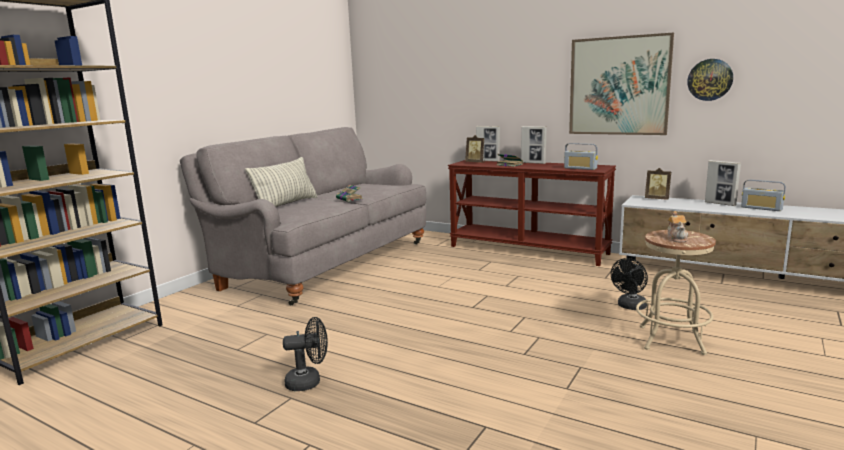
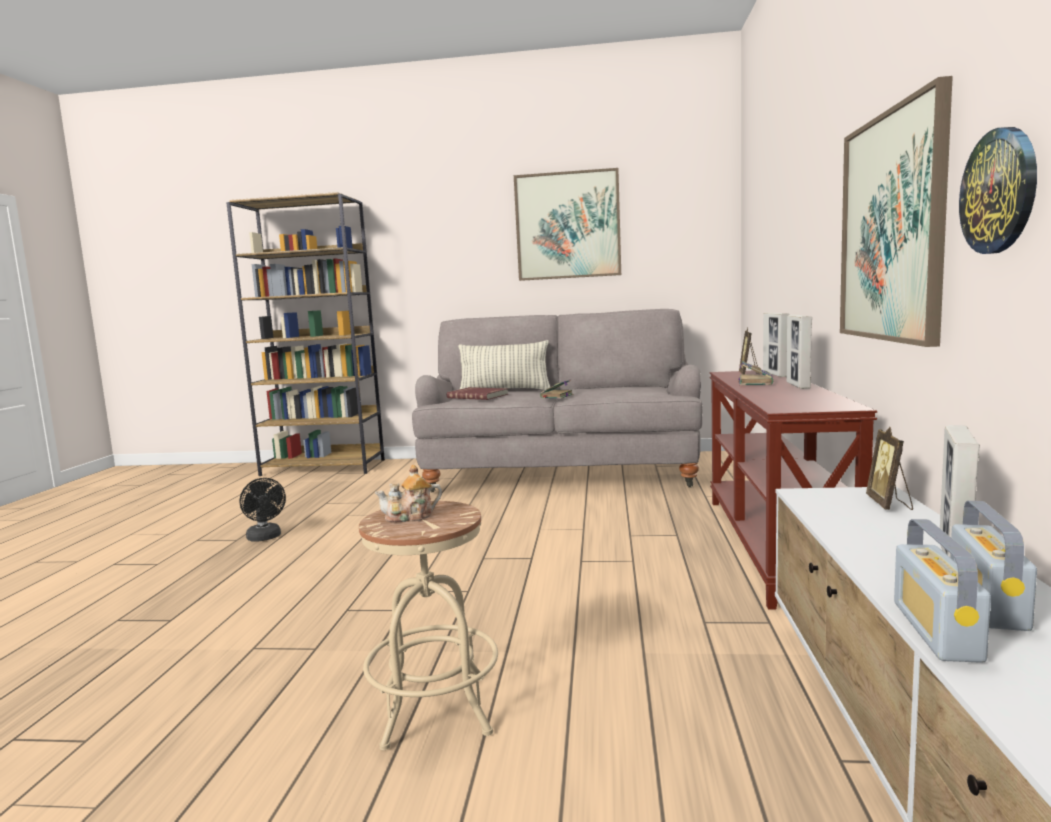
camera: 65 degrees right, 5 degrees down
(261, 57) = (567, 225): none -> picture
(301, 210) = (478, 396): none -> red book
(580, 168) = (786, 402): radio -> radio (936, 631)
(630, 307) = (569, 660): black fan -> none

